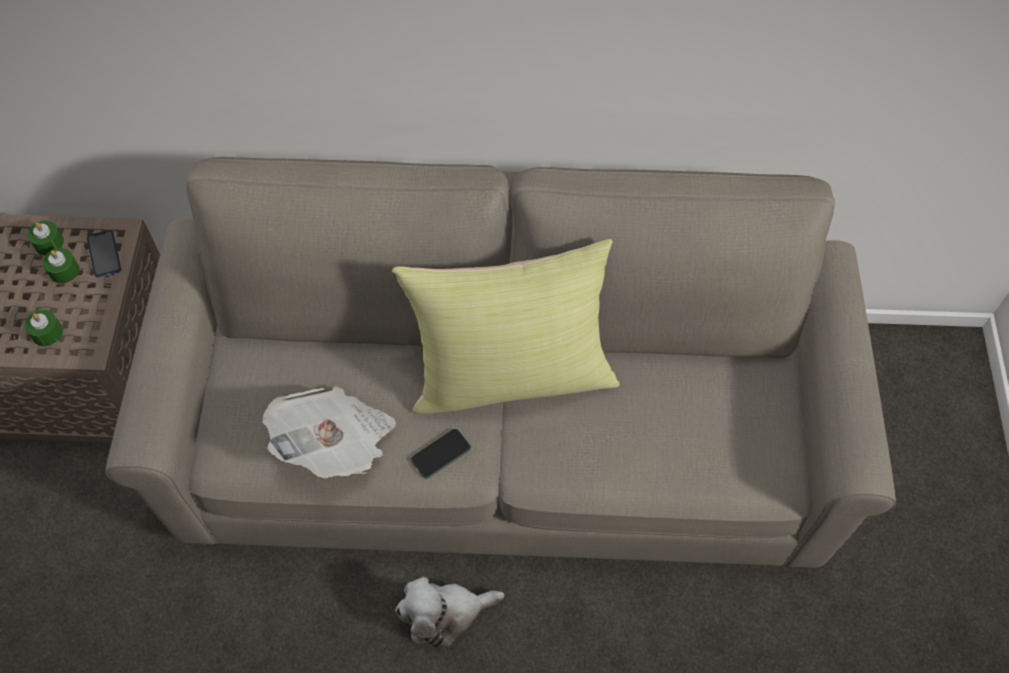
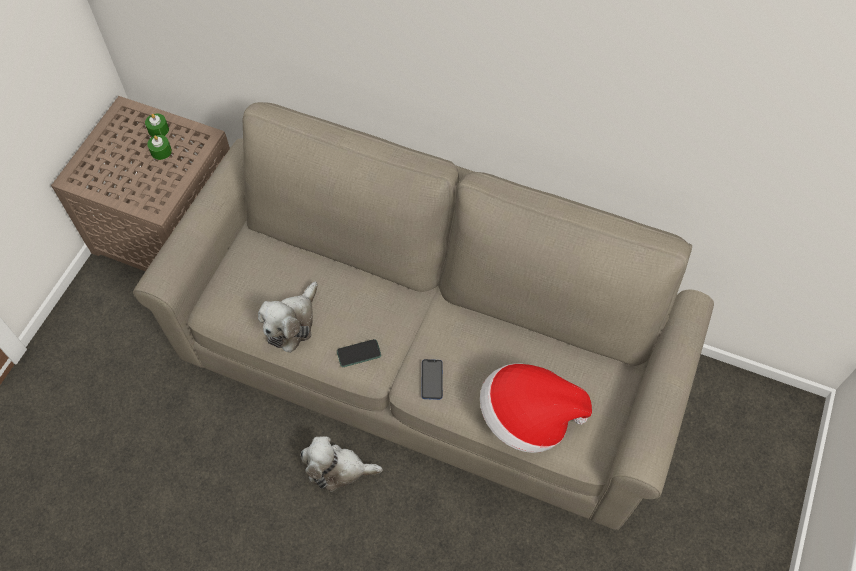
camera: 20 degrees right, 0 degrees up
(47, 333) = (135, 189): green candle -> none
(104, 254) = (190, 148): phone -> phone (432, 380)
(336, 444) = (292, 323): newspaper -> plush toy
(512, 375) = (430, 315): yellow pillow -> none
(687, 464) = (528, 418): none -> hat

